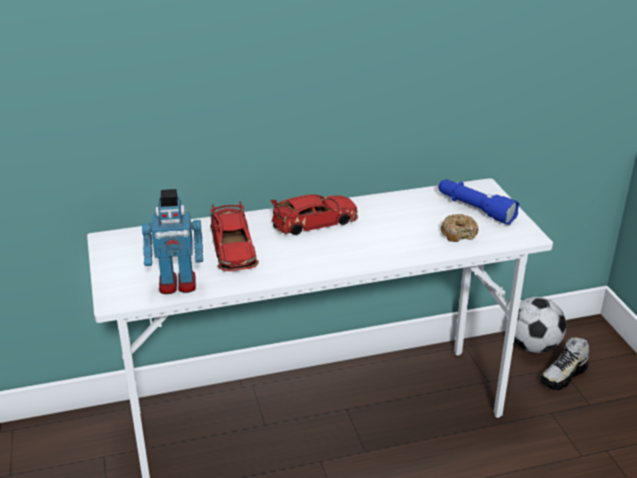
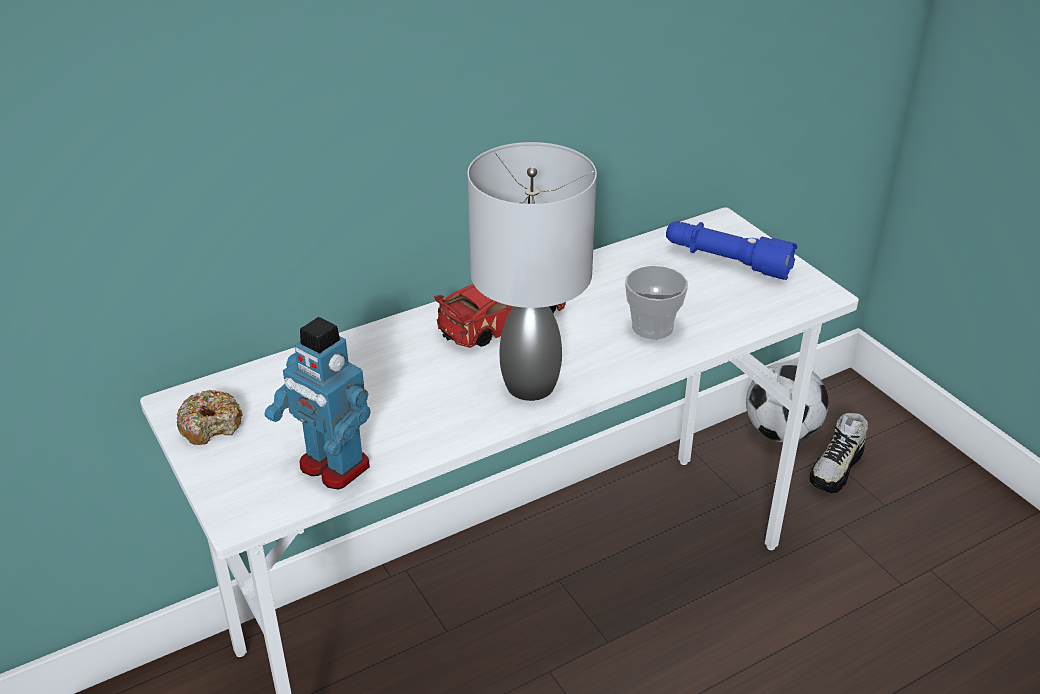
camera: 15 degrees left, 5 degrees up
(177, 285) = (333, 467): toy robot -> toy robot turned 60 degrees clockwise
(233, 248) = (395, 385): red toy car -> none
(315, 260) = (532, 385): none -> grey table lamp
(406, 239) = (652, 327): none -> cup
(458, 233) = (722, 305): donut -> donut (211, 425)

